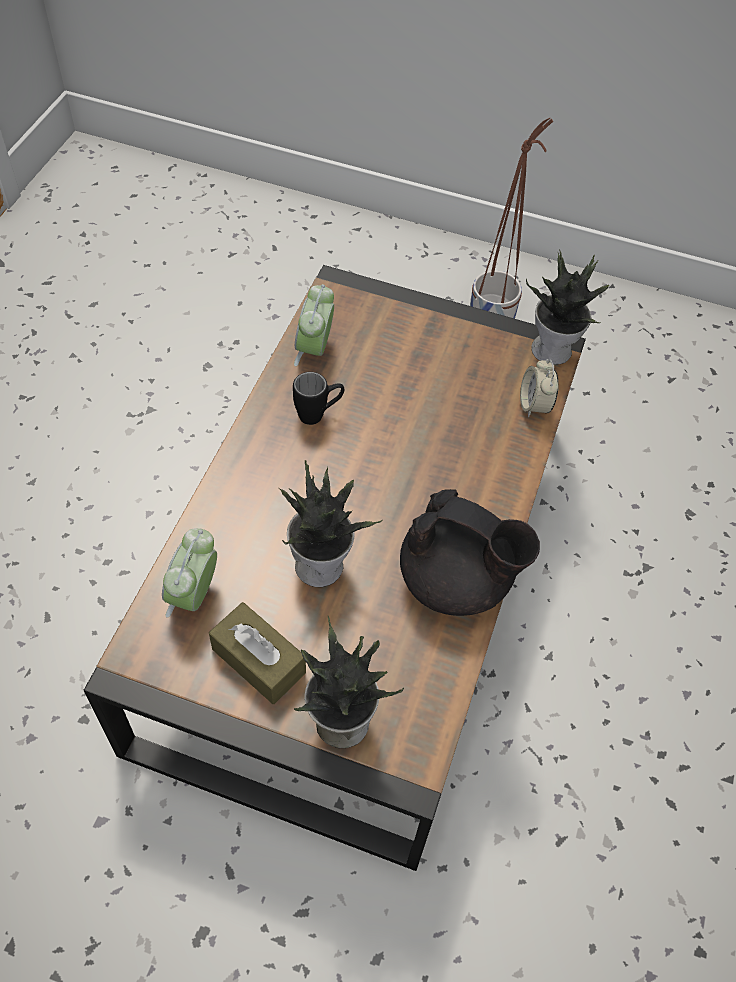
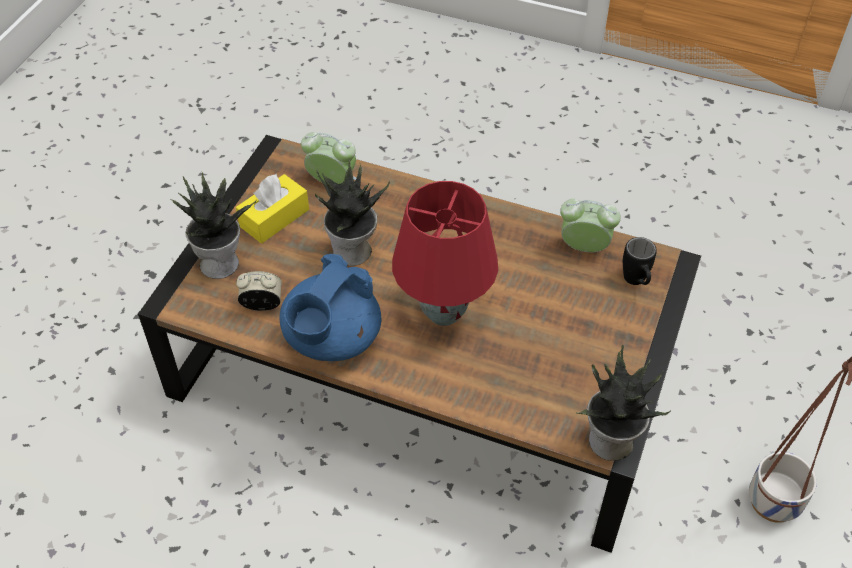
camera: 95 degrees right, 5 degrees down
(258, 661) = (274, 218): brown tissue box -> yellow tissue box
(318, 414) = (507, 251): black mug -> black mug (636, 282)
(412, 473) = (443, 314): none -> red table lamp
(457, 581) = (331, 339): black teapot -> blue teapot
(534, 405) = (531, 417): alarm clock -> alarm clock (262, 305)

